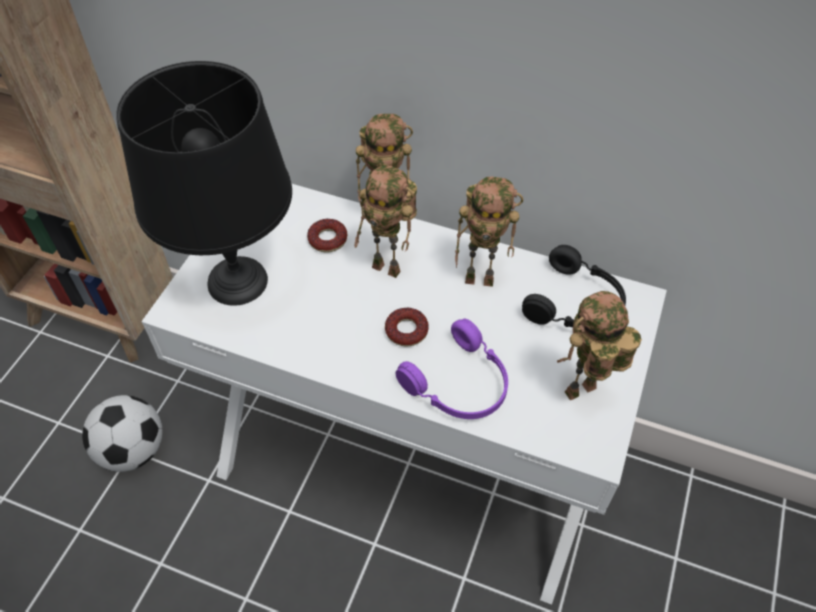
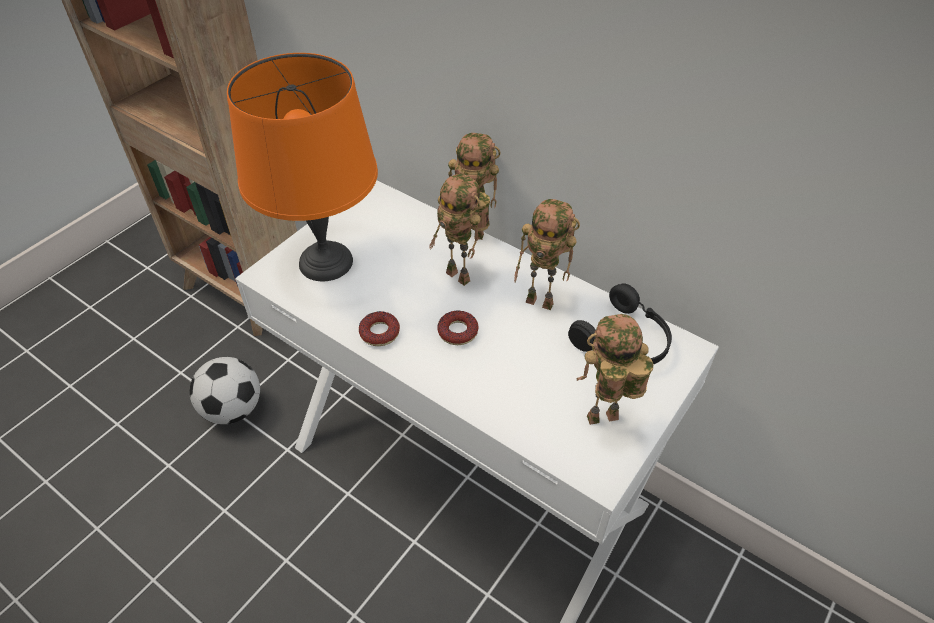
camera: 15 degrees right, 5 degrees down
(236, 282) = (324, 262): black table lamp -> orange table lamp
(327, 239) = (415, 242): donut -> donut (379, 333)
(460, 385) = (490, 388): purple headphones -> none

